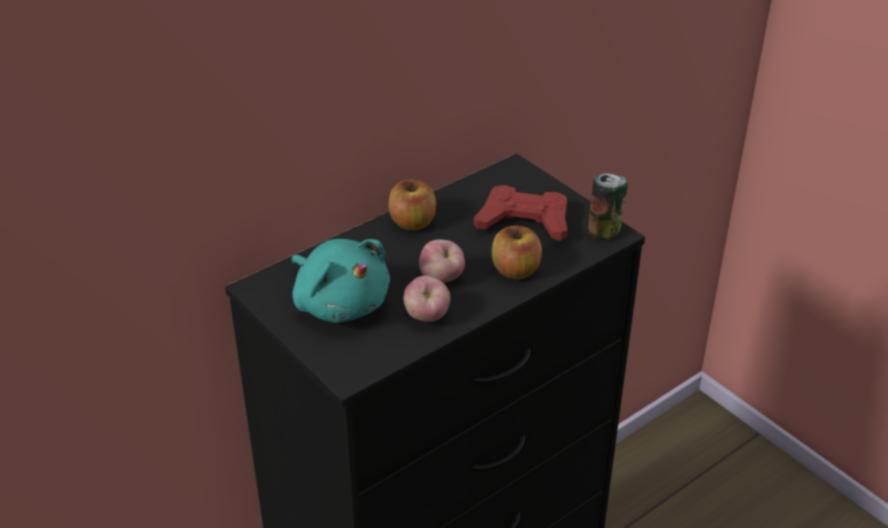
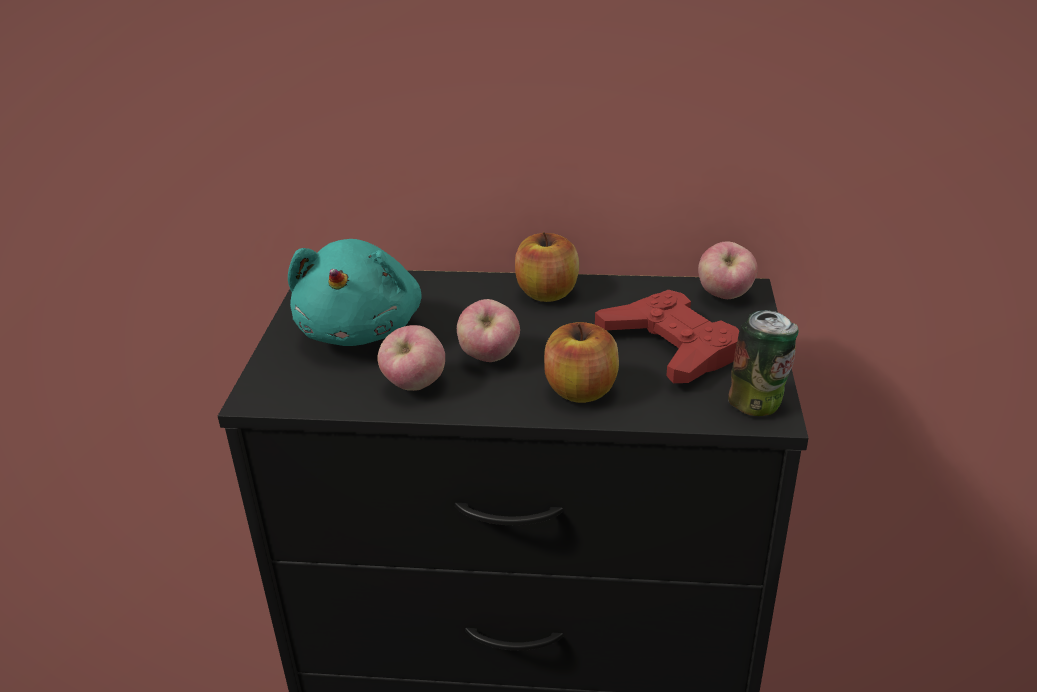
camera: 45 degrees right, 5 degrees down
(510, 176) = (724, 296): none -> apple

